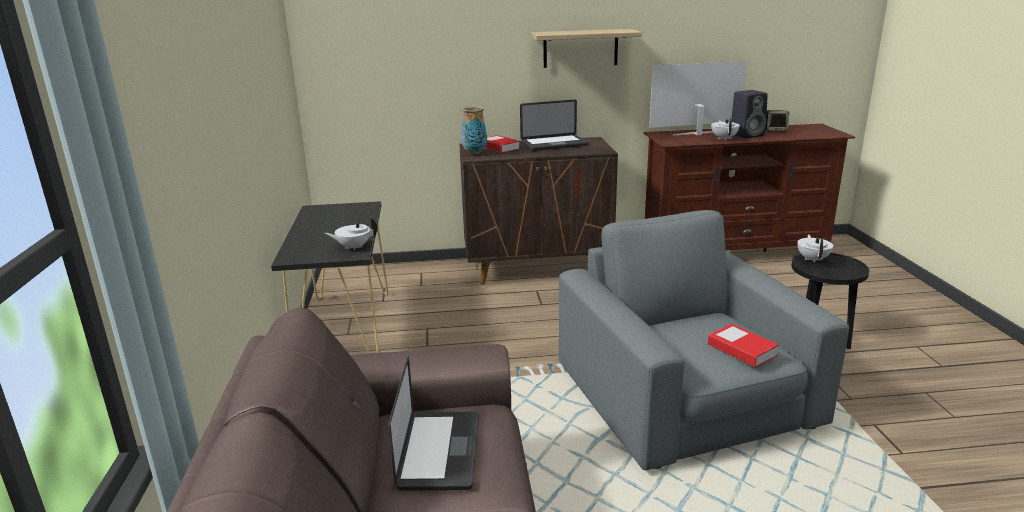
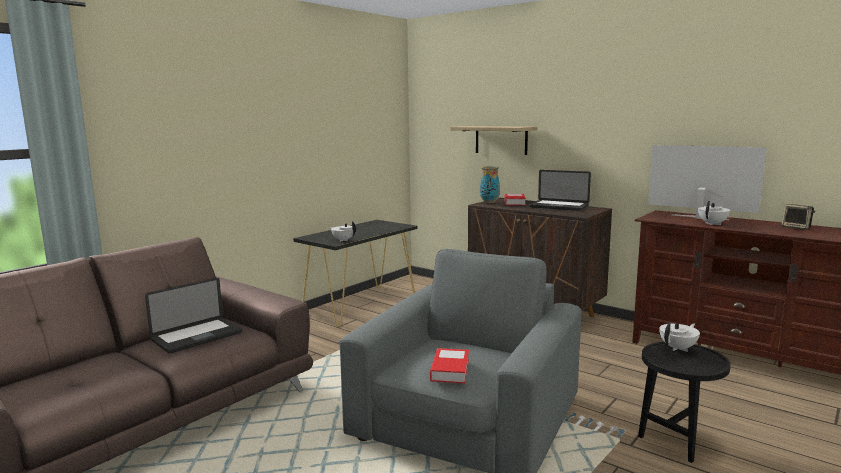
camera: 45 degrees right, 10 degrees down
(580, 48) = (600, 127): shelf -> shelf (501, 140)
(747, 135) = (750, 225): black speaker -> none

